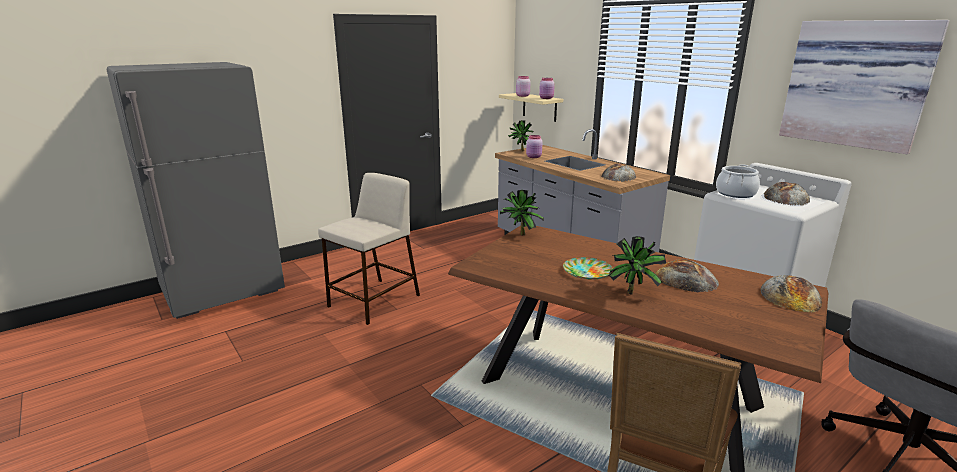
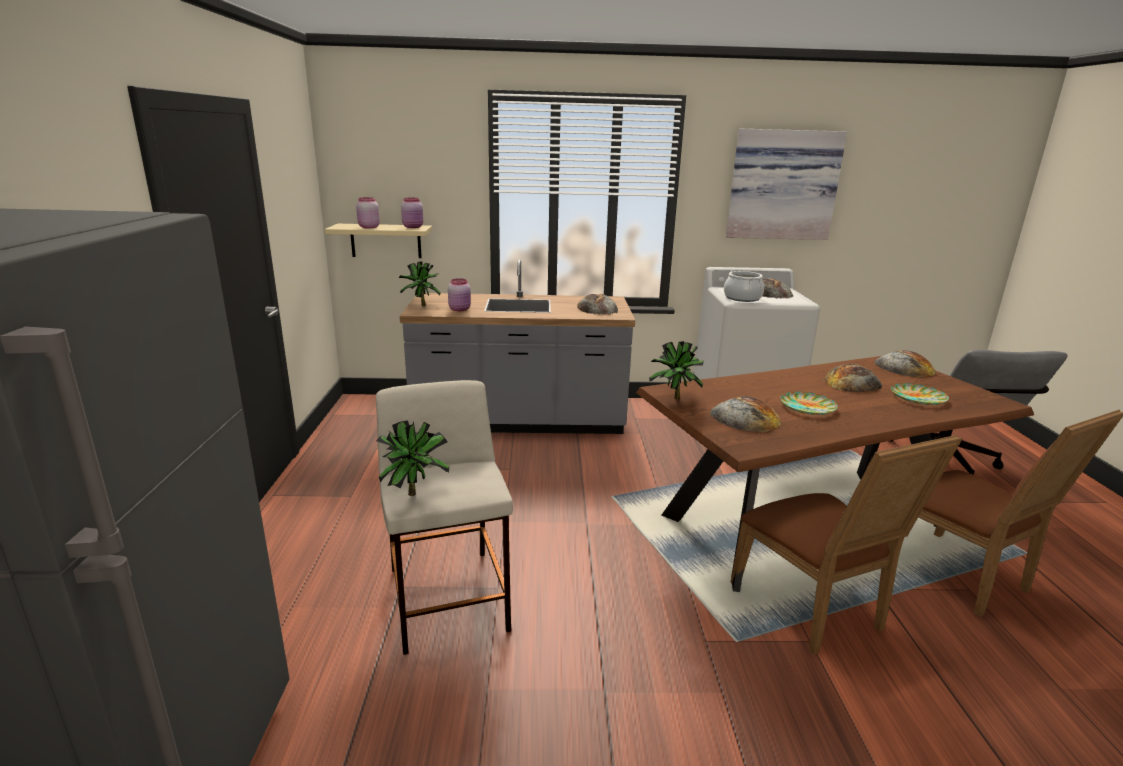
camera: 55 degrees left, 0 degrees up
(502, 420) = (813, 609): none -> brown chair
(525, 257) = (745, 418): none -> bread
(633, 292) = (869, 408): potted plant -> potted plant (415, 492)
(707, 310) = (918, 398): none -> plate

